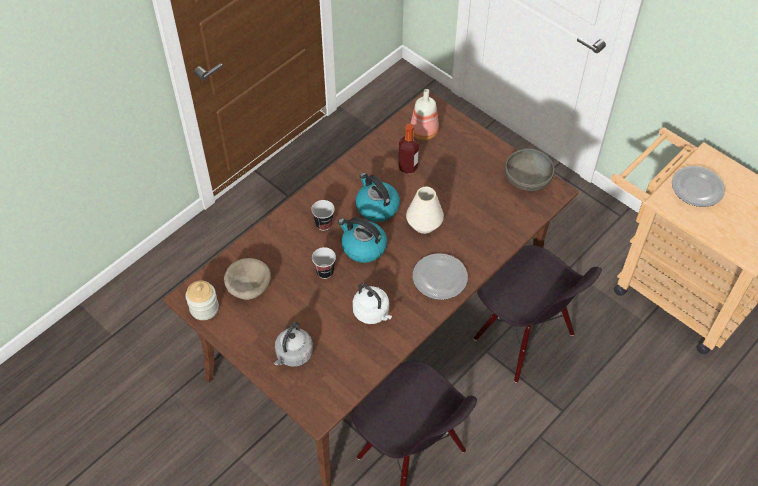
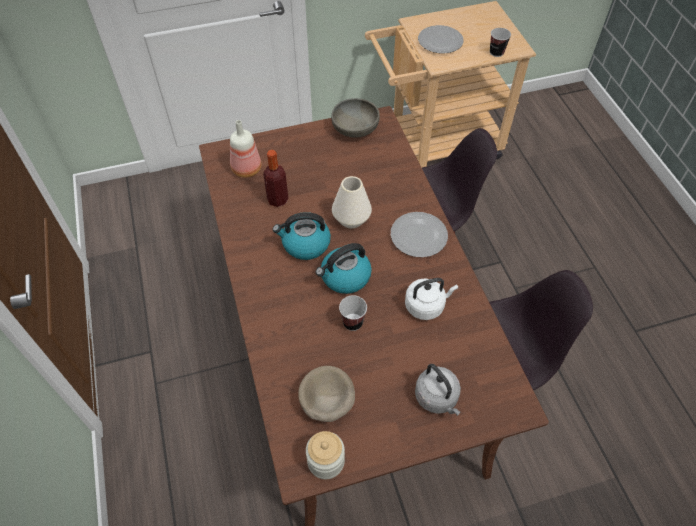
camera: 60 degrees left, 0 degrees up
(324, 224) = (294, 296): cup -> cup (496, 52)

